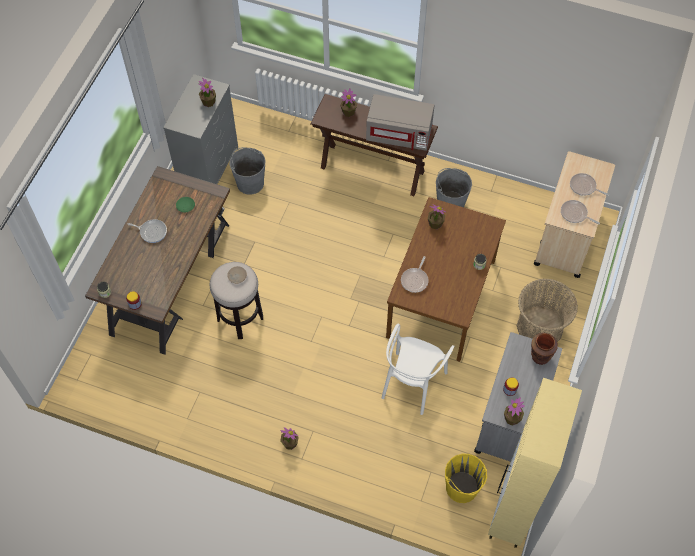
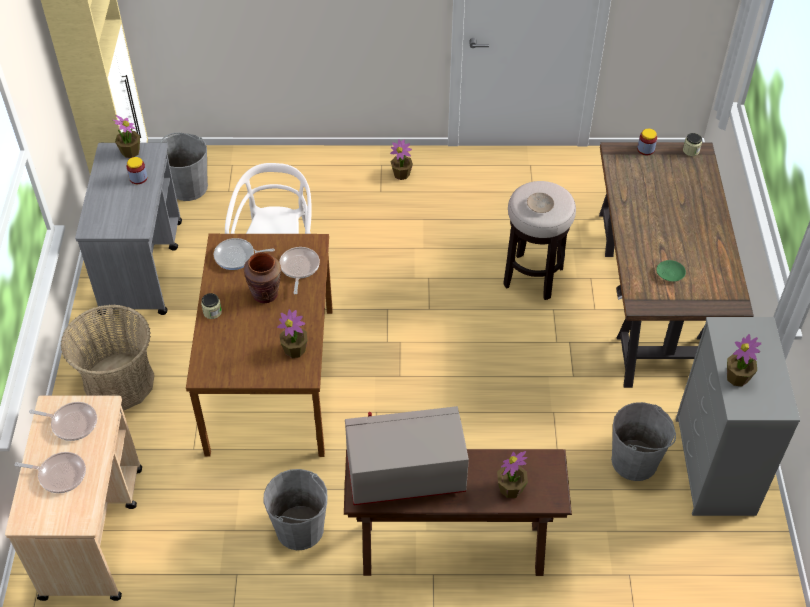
camera: 160 degrees right, 10 degrees down
(152, 231) = (689, 230): frying pan -> frying pan (237, 256)
(461, 488) = (188, 187): yellow bucket -> grey bucket
(540, 356) = (104, 221): brown vase -> brown vase (265, 294)

